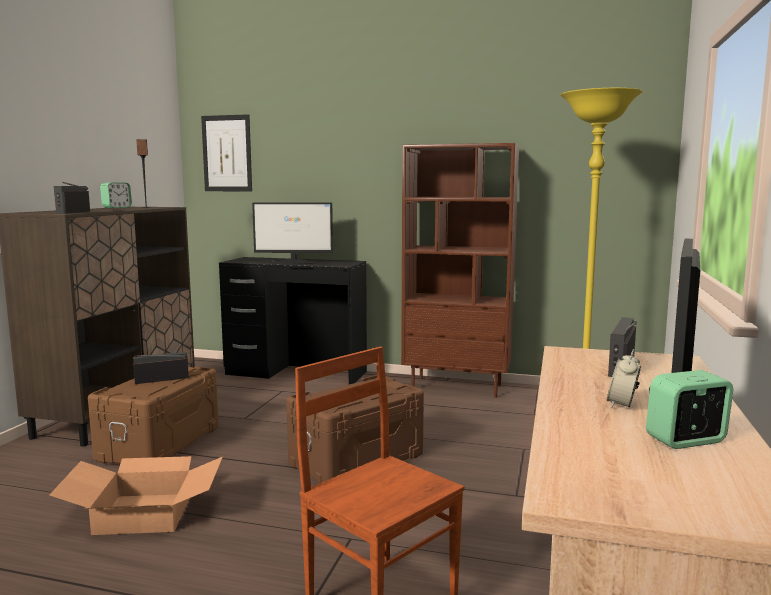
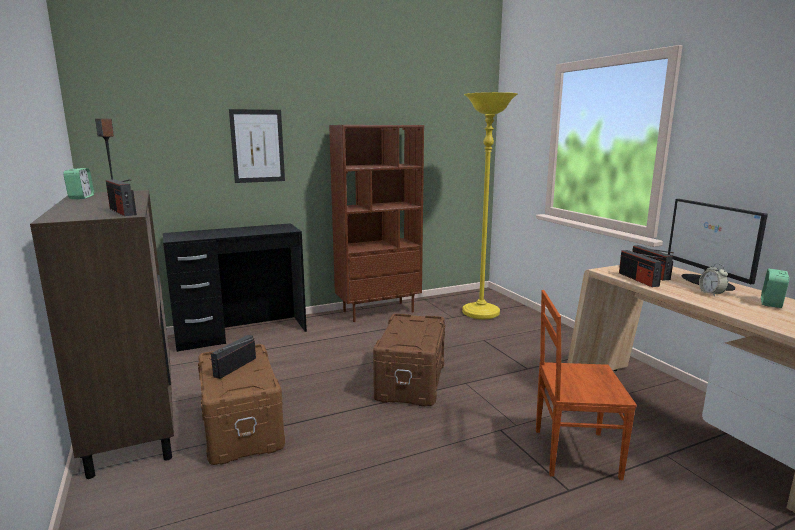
camera: 40 degrees left, 5 degrees up
(142, 514) = (347, 482): cardboard box -> none
(227, 153) = (132, 127): picture -> picture (257, 146)
(294, 262) = (239, 232): monitor -> none
(570, 367) = (638, 279): none -> radio

